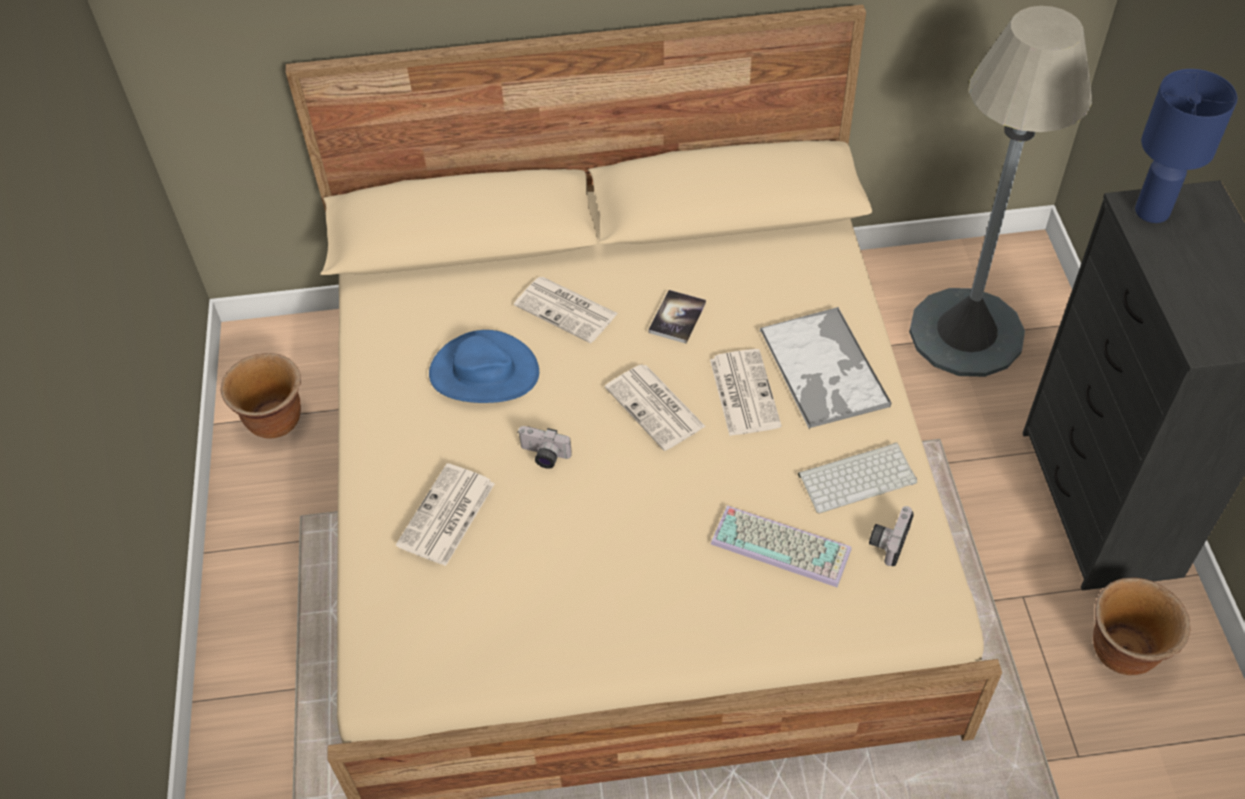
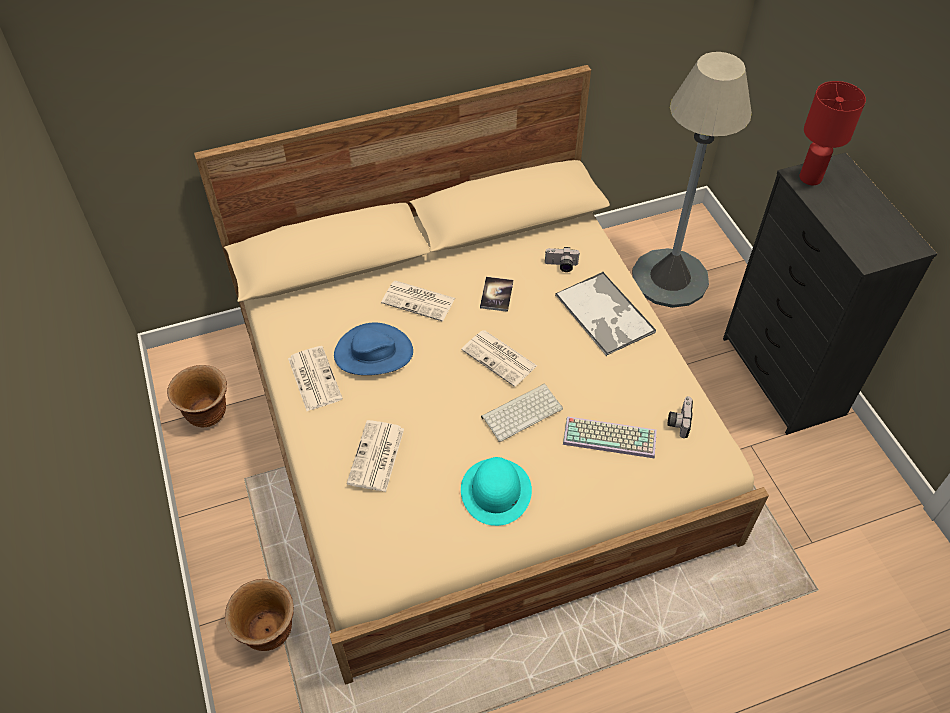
camera: 15 degrees left, 0 degrees up
(543, 456) = (432, 404): camera -> camera (561, 266)
(597, 593) = (496, 491): none -> turquoise hat
(743, 392) = (555, 338): newspaper -> newspaper (314, 378)
(857, 476) = (647, 382): keyboard -> keyboard (522, 411)
(1123, 652) = (822, 470): brown planter -> brown planter (269, 632)
(1153, 212) = (811, 178): blue table lamp -> red table lamp

